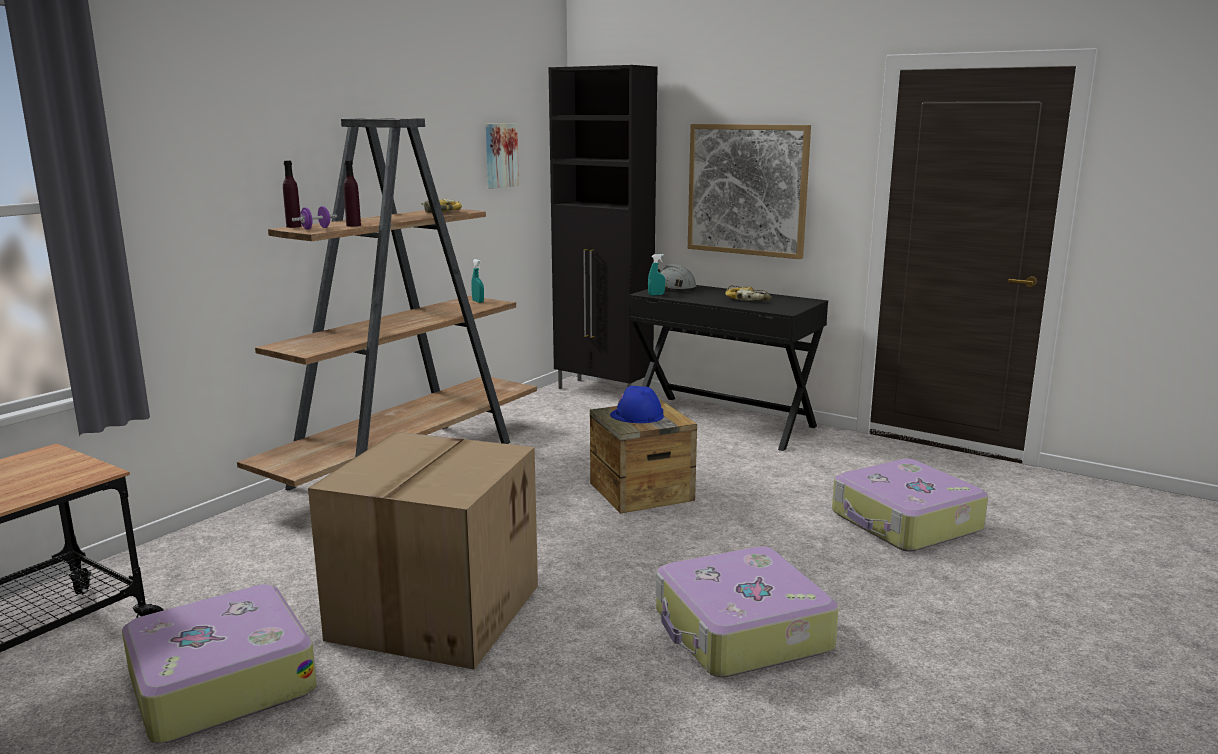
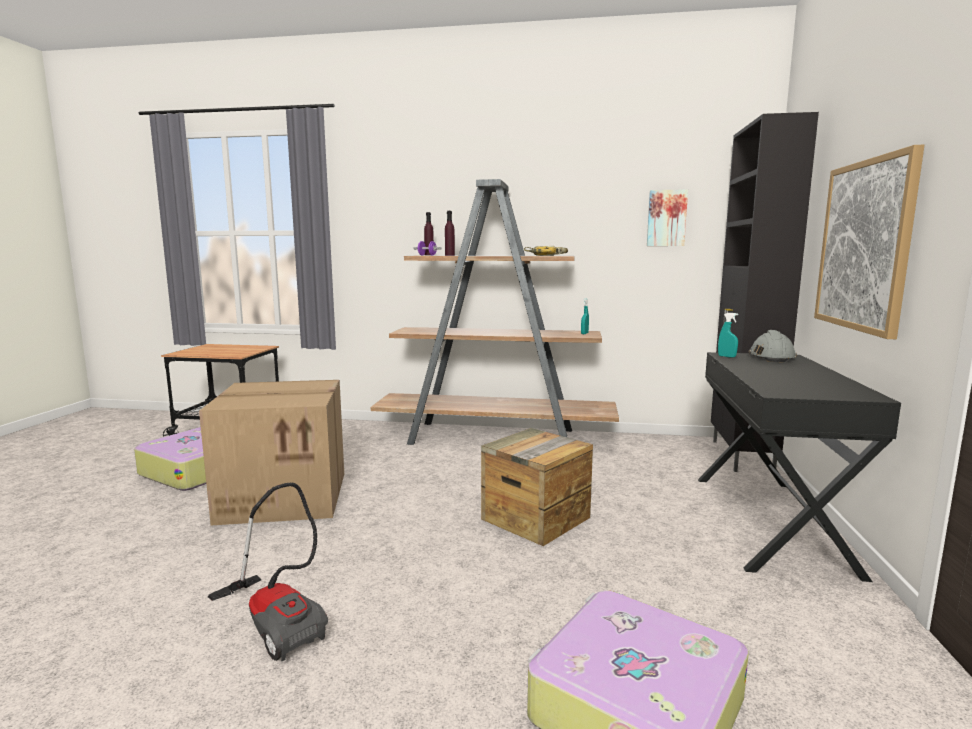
camera: 65 degrees right, 5 degrees down
(637, 415) = (535, 442): blue hard hat -> none
(740, 632) = (279, 621): suitcase -> vacuum cleaner
(748, 299) = (798, 378): power drill -> none

